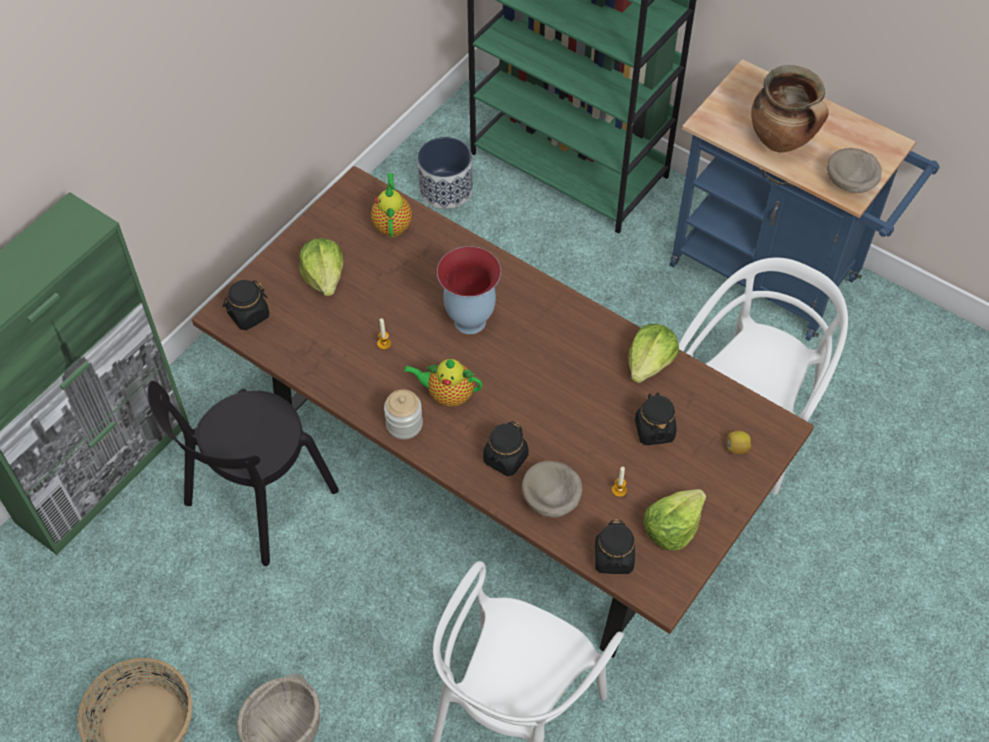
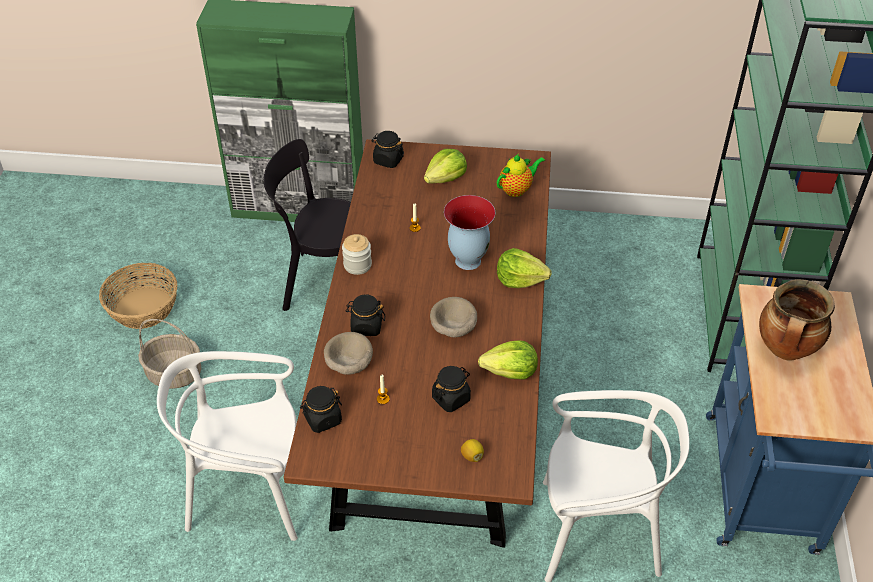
camera: 60 degrees right, 10 degrees down
(446, 189) = (651, 258): planter -> none
(447, 395) = (397, 275): teapot -> none
(672, 527) = (371, 443): lettuce -> lettuce (520, 279)
(850, 184) = (785, 412): beige bowl -> beige bowl (452, 329)

